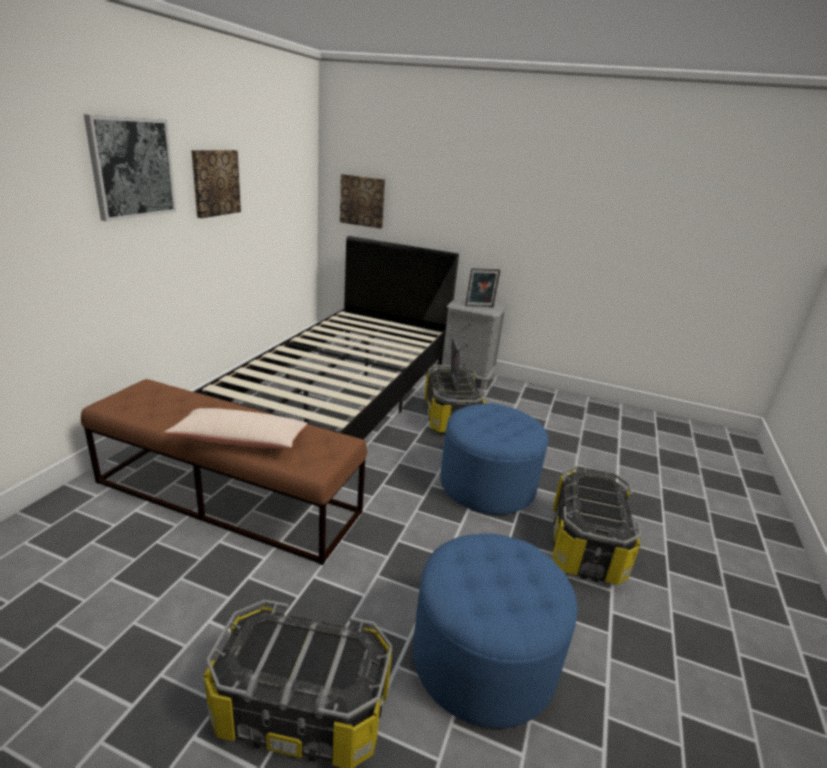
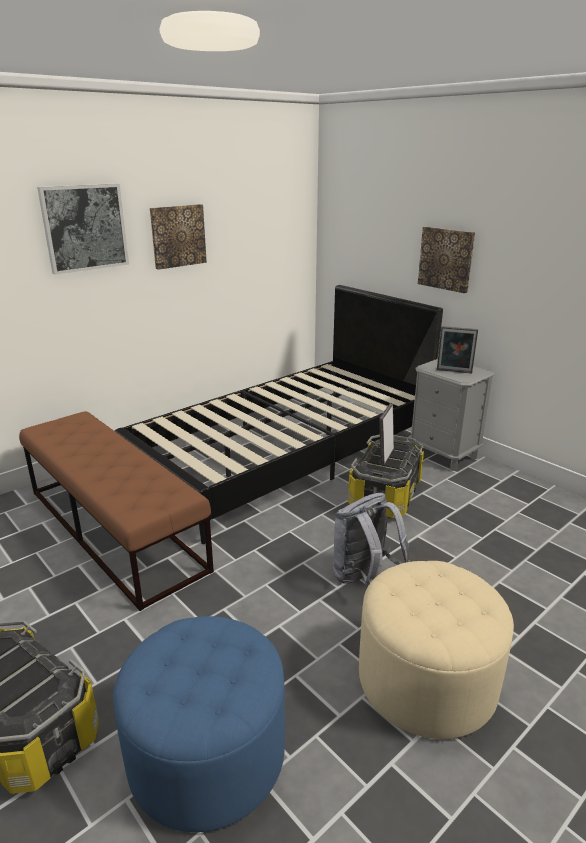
camera: 30 degrees right, 0 degrees up
(240, 440) = (101, 477): beige pillow -> none
(362, 201) = (354, 248): picture -> picture (446, 259)
(487, 485) = (364, 578): blue ottoman -> grey backpack
(586, 545) = (426, 679): storage box -> beige ottoman

